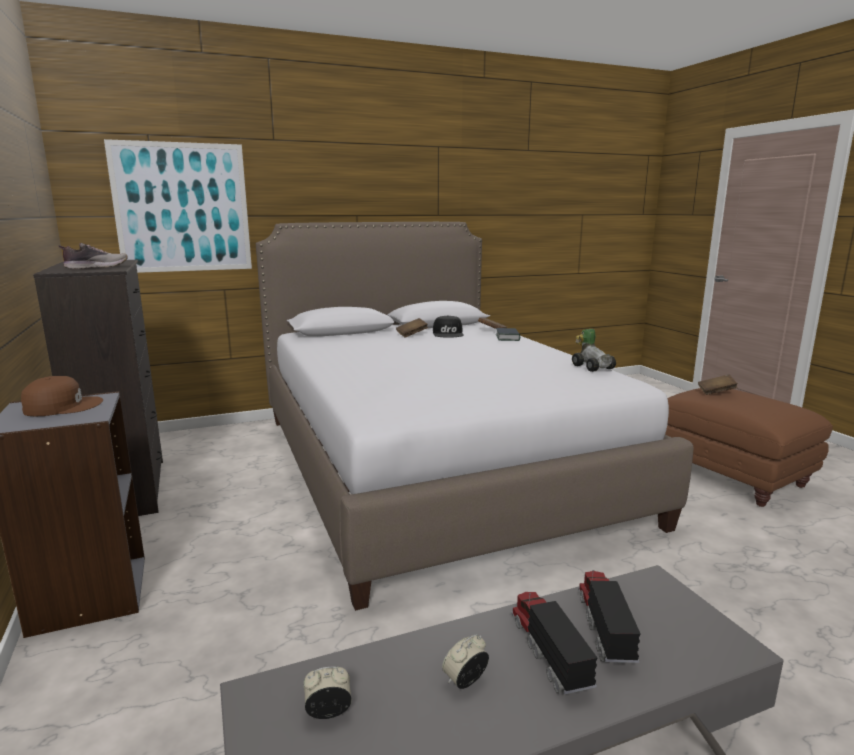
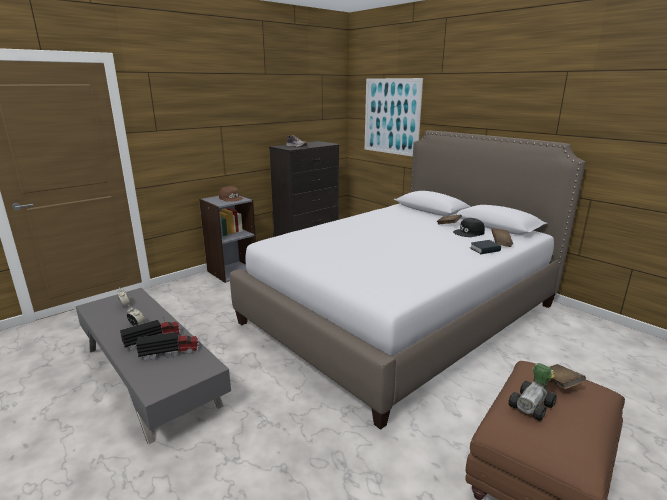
camera: 70 degrees right, 5 degrees up
(592, 366) = (425, 283): toy car -> toy car (533, 405)

